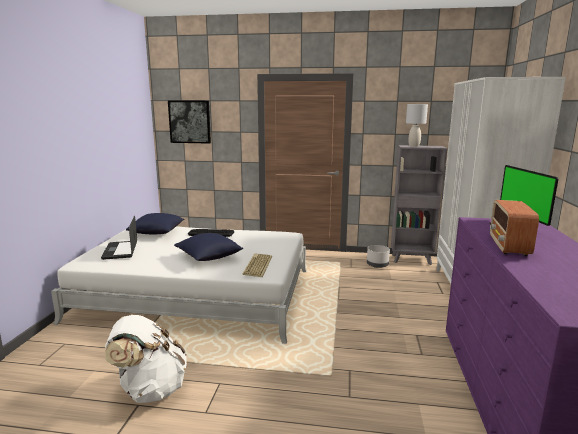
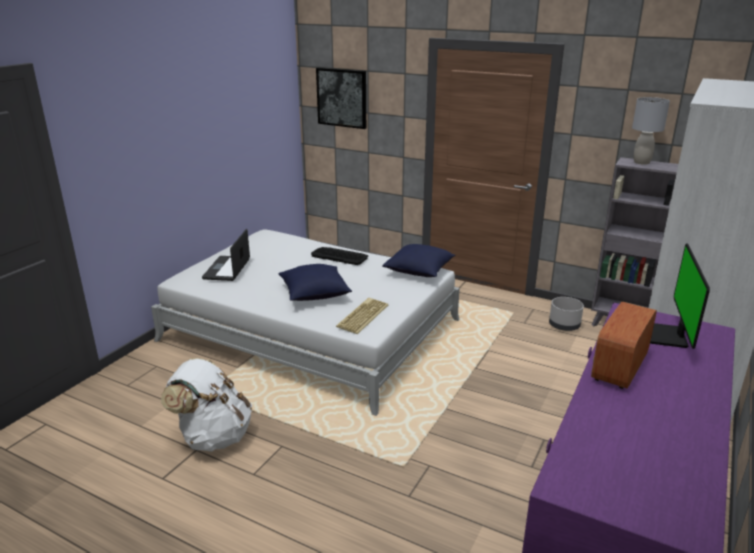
camera: 20 degrees right, 10 degrees up
(157, 233) = (278, 248): blue pillow -> blue pillow (419, 271)

